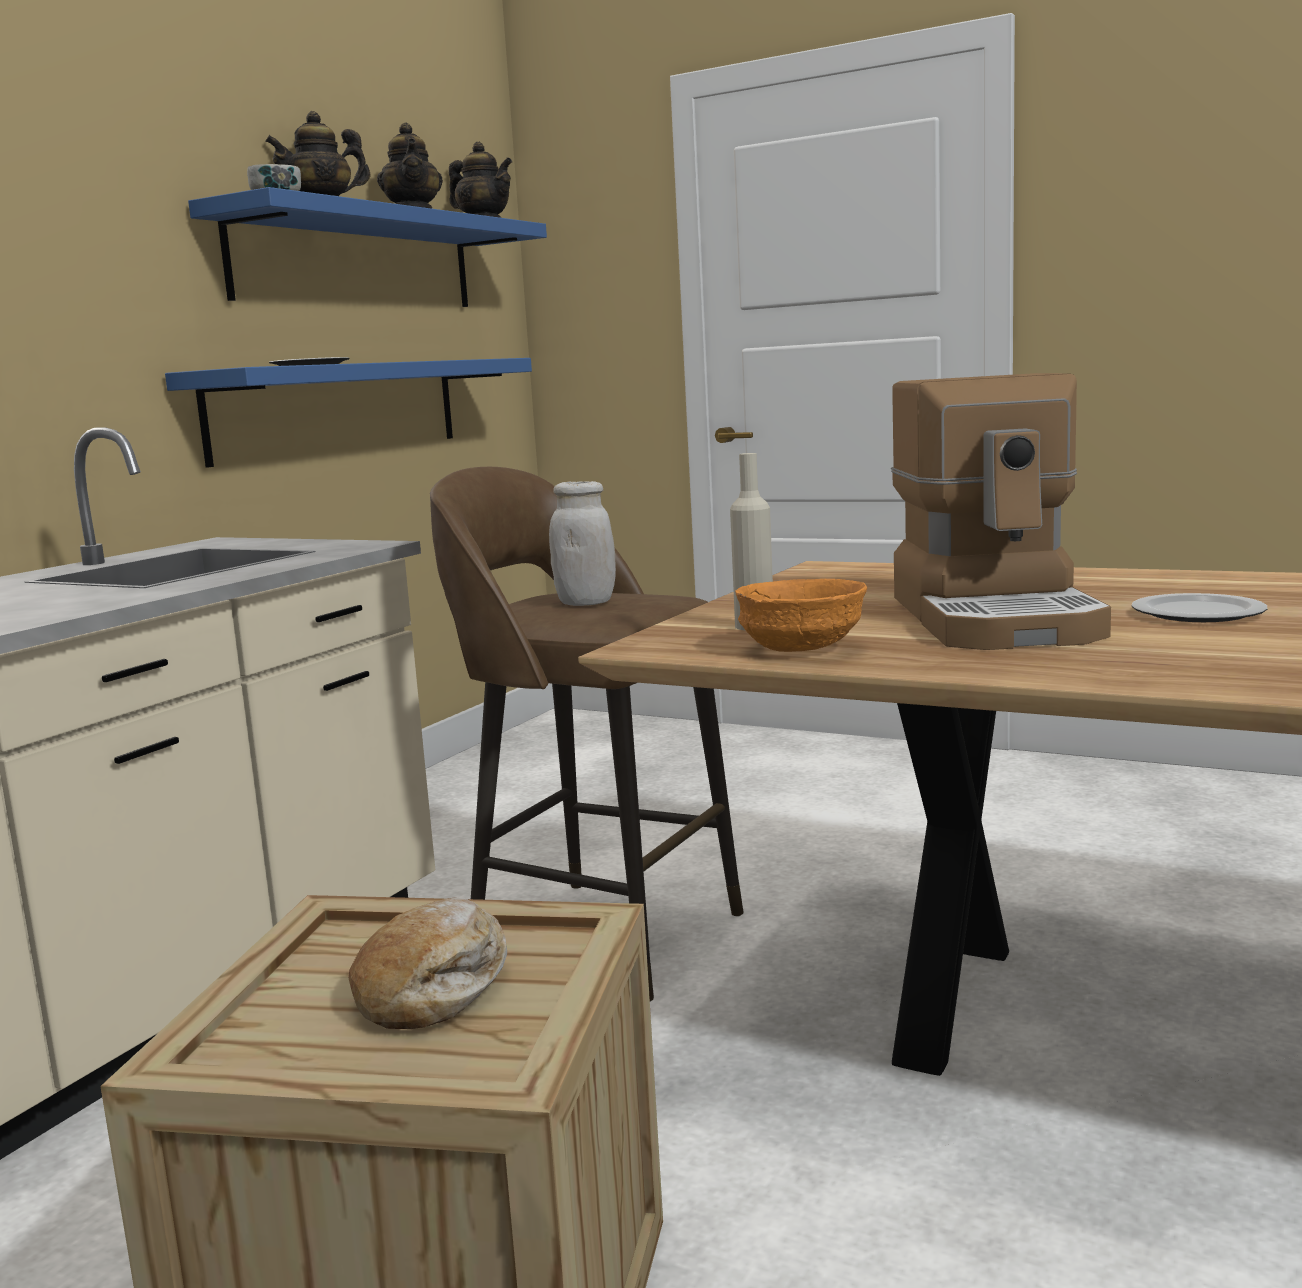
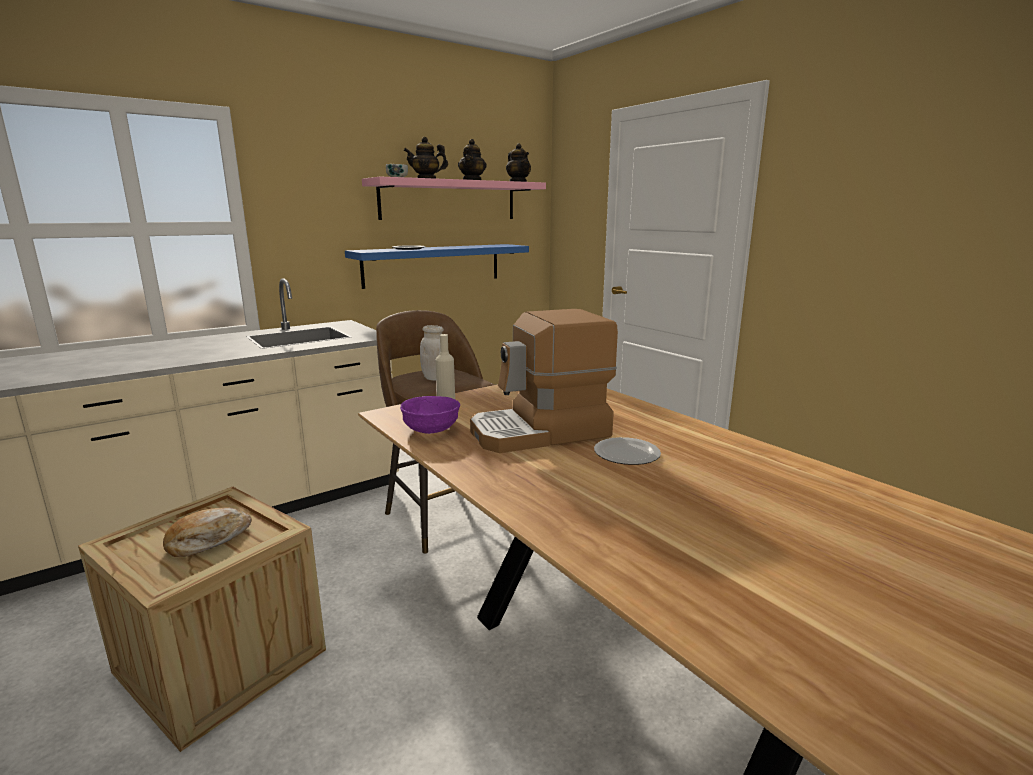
camera: 25 degrees right, 5 degrees up
(356, 261) = (449, 200): blue shelf -> pink shelf
(801, 649) = (430, 430): orange bowl -> purple bowl
(998, 618) = (541, 432): coffee machine -> coffee machine turned 45 degrees clockwise

